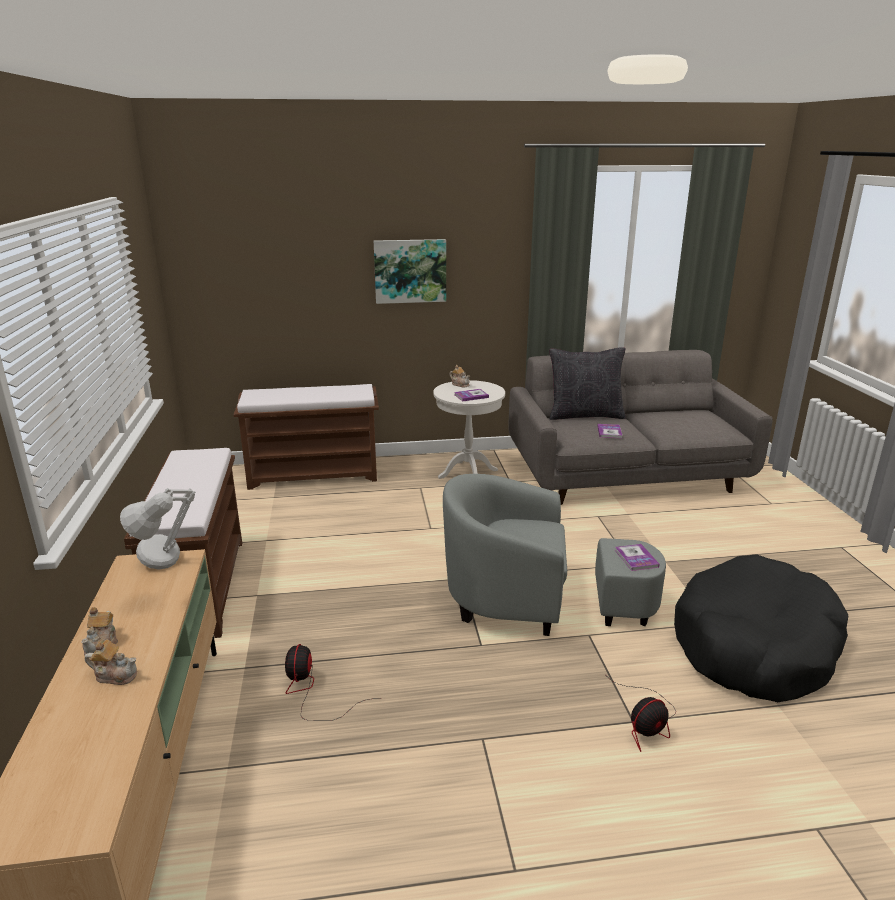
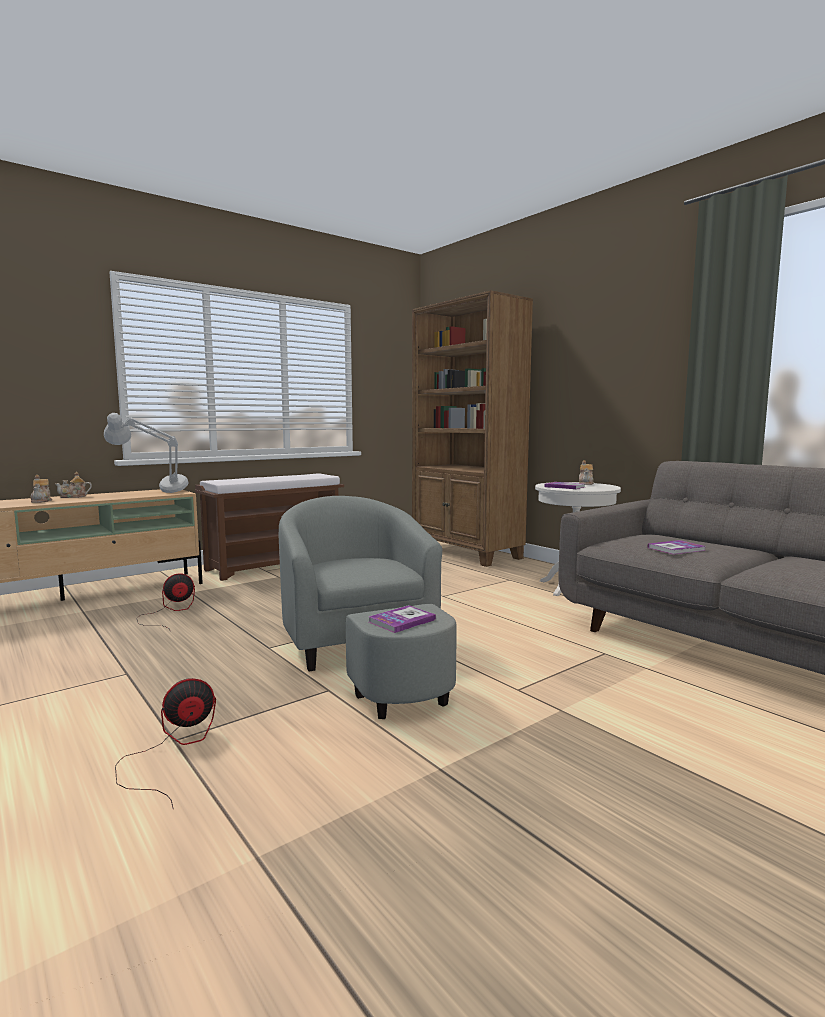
camera: 60 degrees right, 15 degrees down
(314, 475) = (466, 553): brown bench -> brown bookcase
(410, 271) = (574, 365): picture -> none
(584, 415) = (702, 539): black pillow -> none
(646, 723) = (174, 748): fan -> fan turned 120 degrees clockwise
(755, 646) = (410, 815): black dog bed -> none

